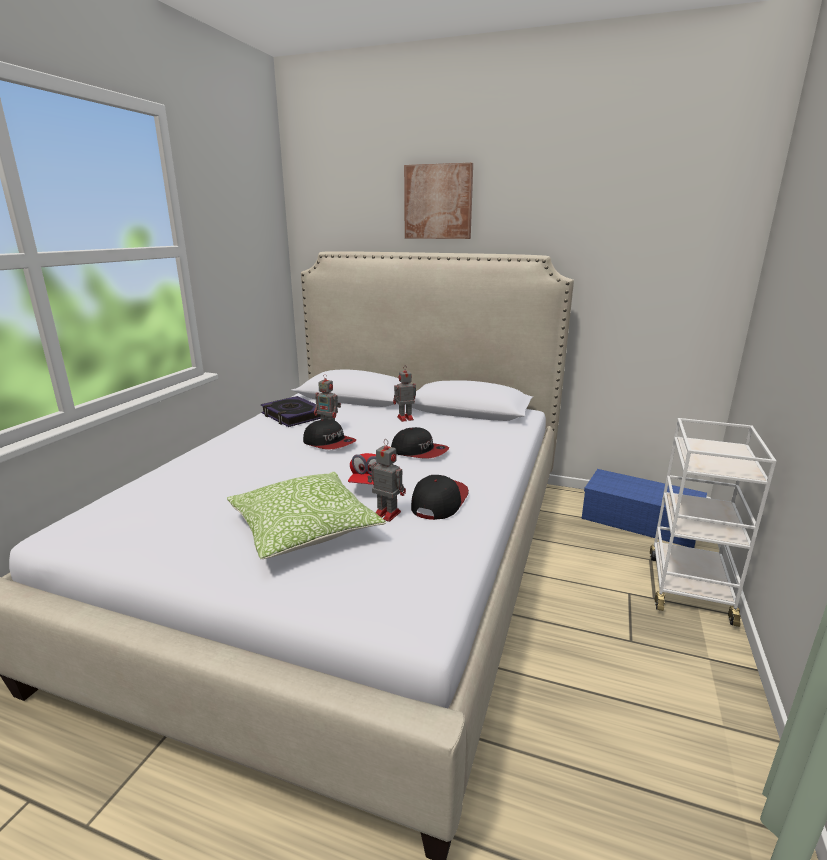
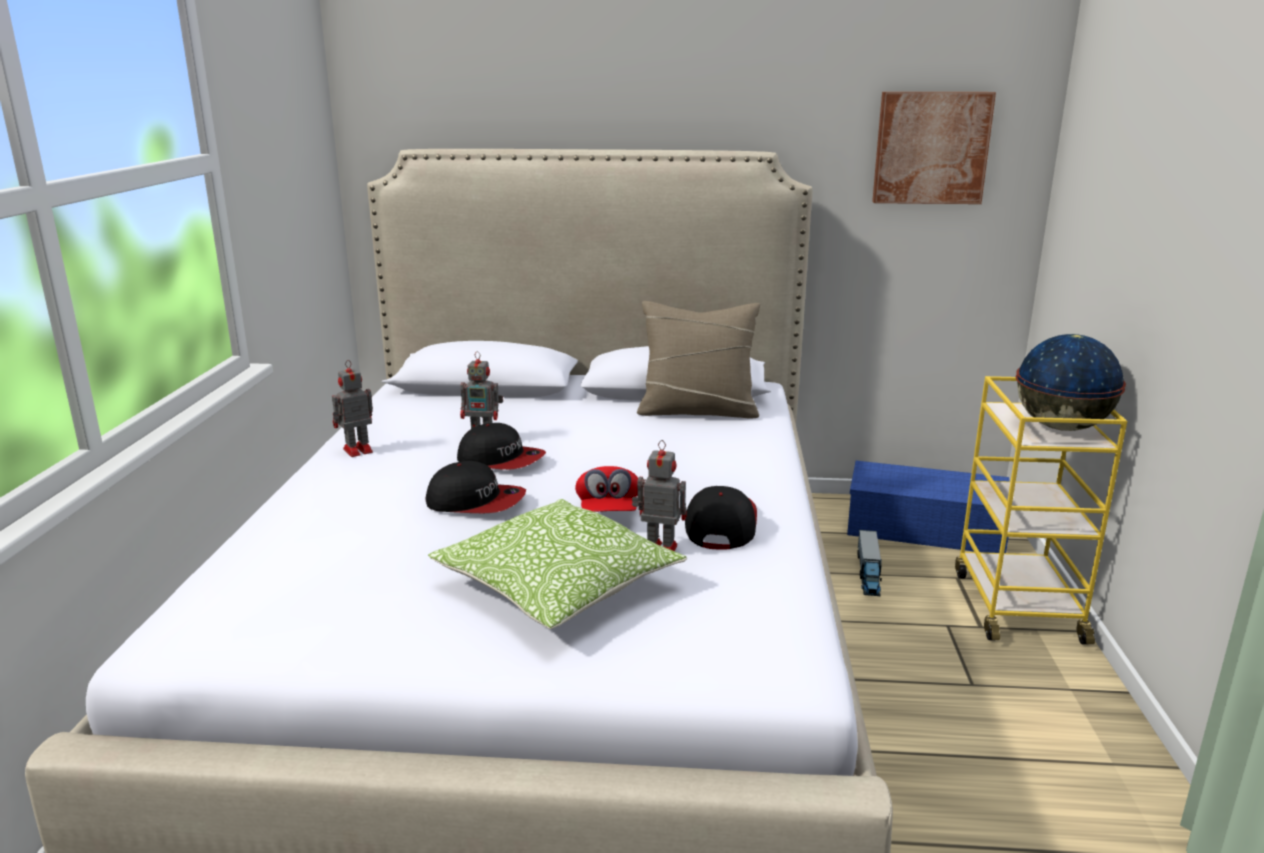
camera: 15 degrees left, 0 degrees up
(293, 416) = (407, 424): book -> none
(404, 418) = (588, 411): toy robot -> toy robot (356, 451)
(419, 452) = (645, 459): cap -> cap (476, 502)
(438, 202) = (597, 70): picture -> picture (931, 148)
(474, 424) = (697, 411): none -> beige pillow
(585, 547) = (868, 573): none -> toy truck
(688, 587) = (1016, 606): white cart -> yellow cart
(727, 460) = (1060, 427): none -> globe

